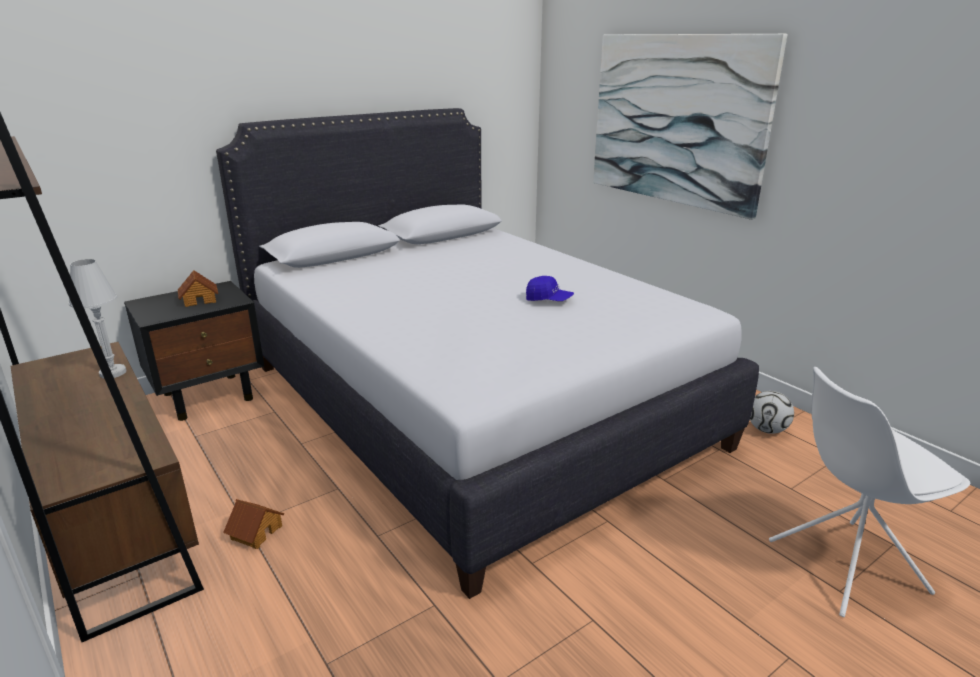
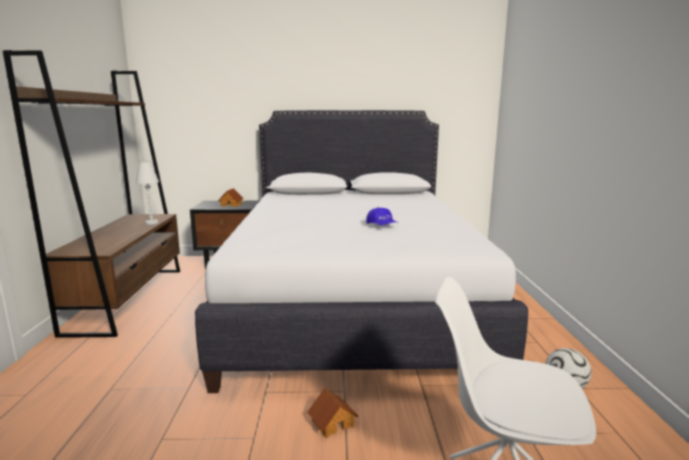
camera: 35 degrees right, 10 degrees down
(256, 532) = (166, 323): toy house -> toy house (332, 422)
(676, 120) = (560, 112): picture -> none

